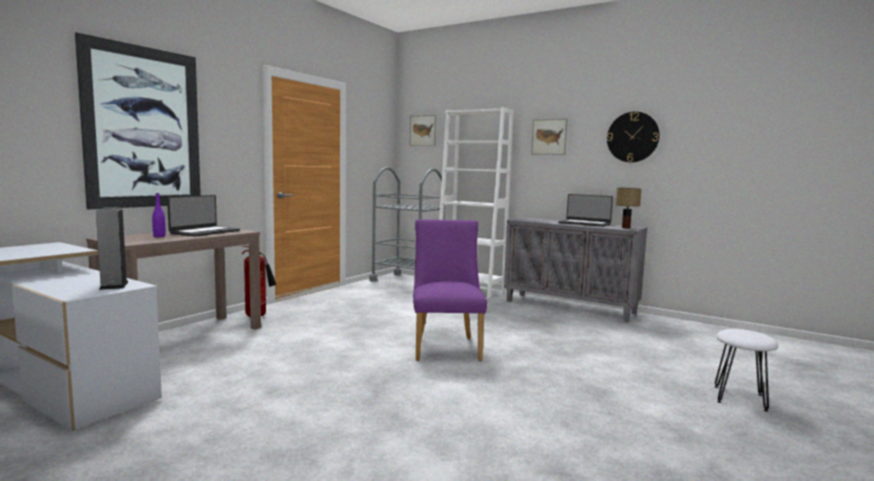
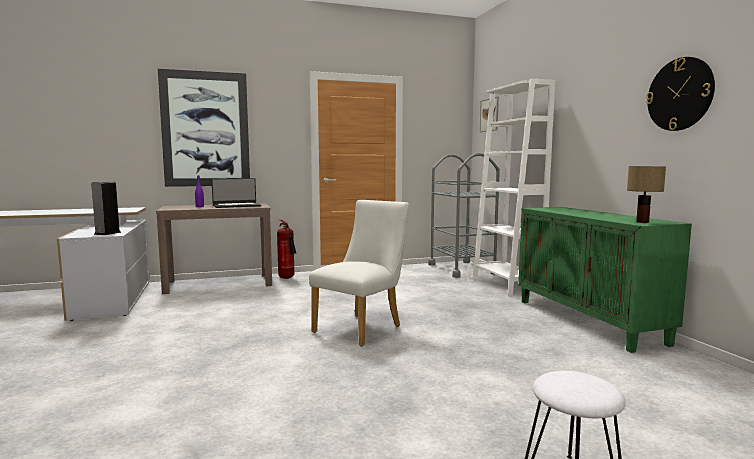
camera: 40 degrees right, 0 degrees up
(446, 346) = (362, 327): purple chair -> white chair
(549, 136) = (589, 107): picture -> none
(570, 307) = (588, 321): grey cabinet -> green cabinet
(584, 223) = (606, 215): laptop -> none

